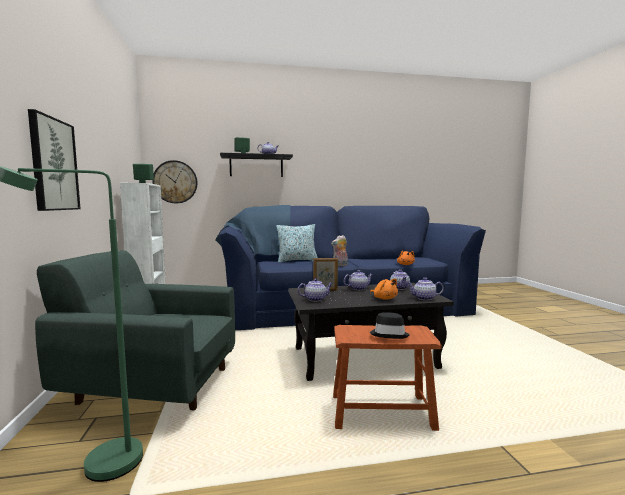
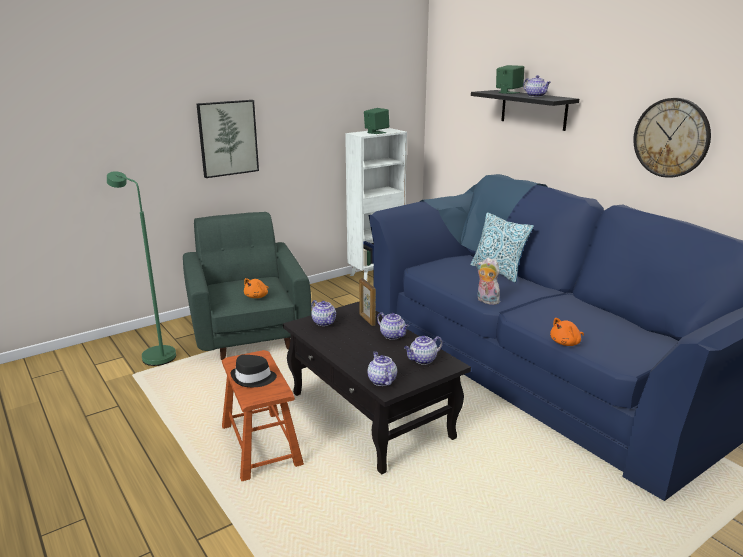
camera: 65 degrees right, 15 degrees up
(175, 182) = (449, 121): wall clock -> wall clock (671, 138)
(384, 298) = (359, 356): orange plush toy -> orange plush toy (257, 296)

